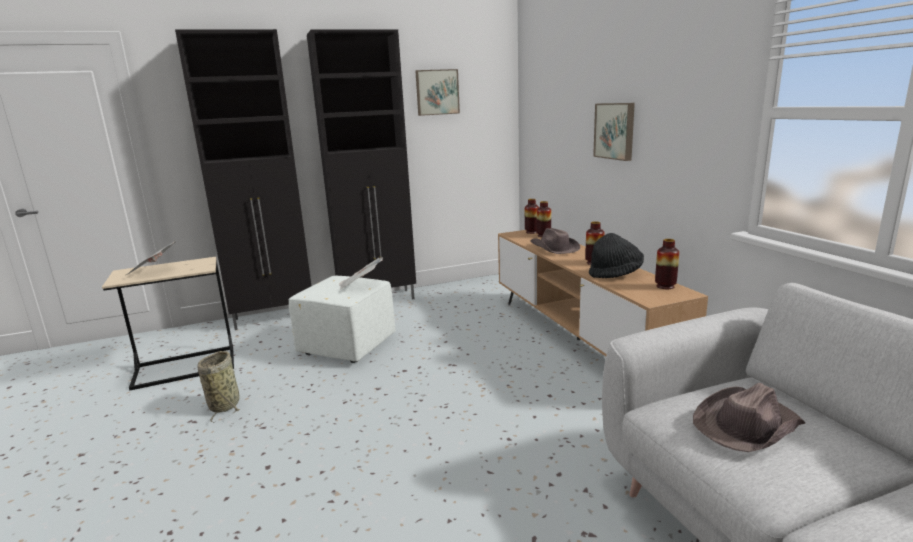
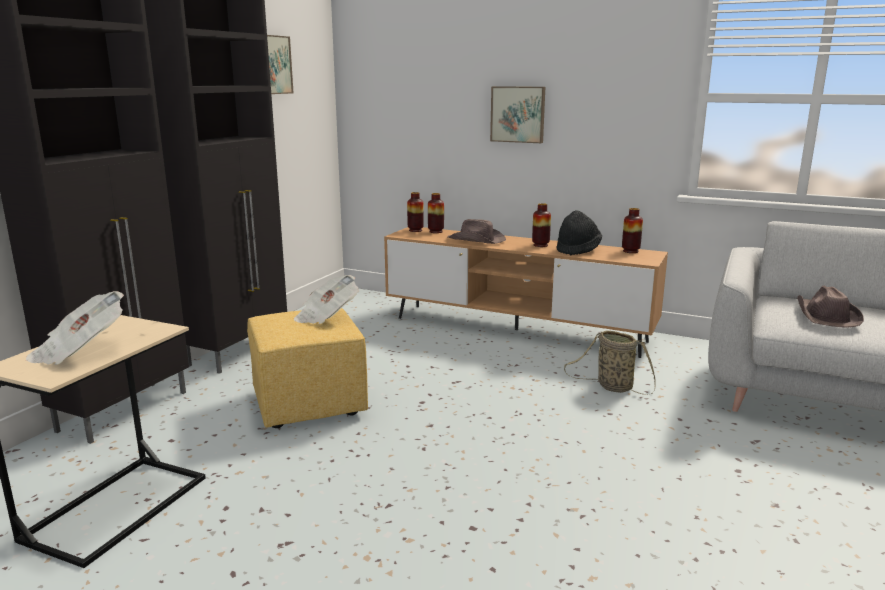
camera: 45 degrees left, 0 degrees up
(225, 404) = (287, 511): basket -> basket (612, 386)
(346, 346) = (307, 404): white ottoman -> yellow ottoman

